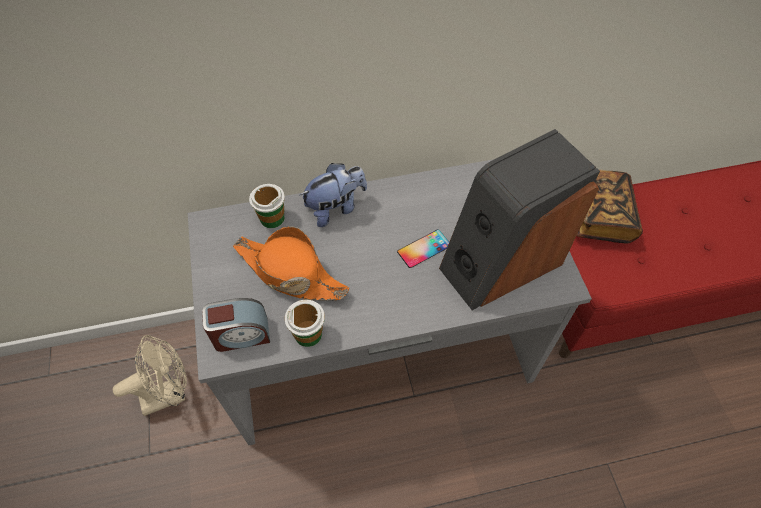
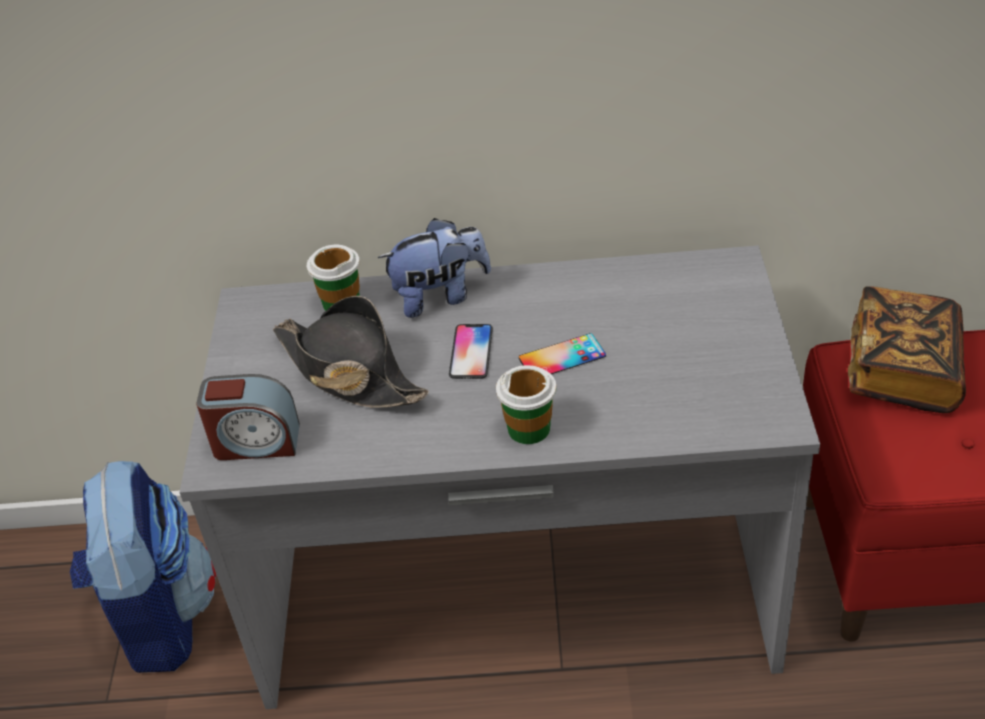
camera: 15 degrees right, 15 degrees down
(170, 394) = (159, 617): beige fan -> backpack
(290, 272) = (348, 372): orange hat -> black hat
(308, 334) = (354, 450): cup -> cup (529, 429)
(366, 250) = (471, 352): none -> phone
(500, 264) = (679, 385): speaker -> none

